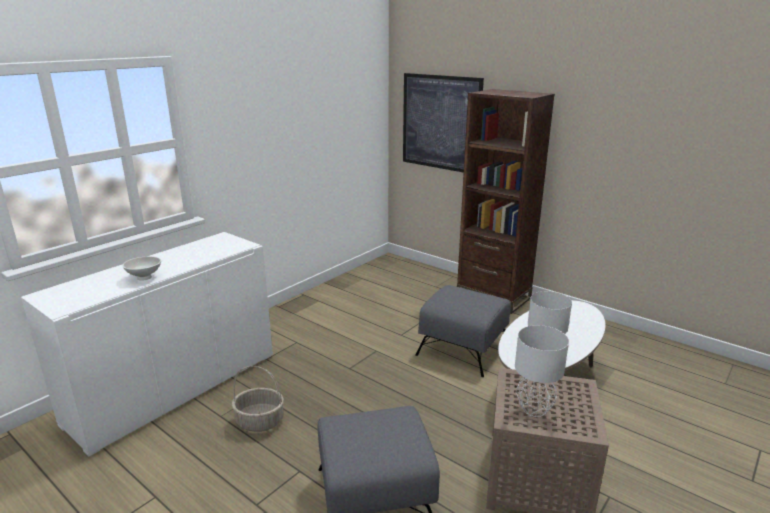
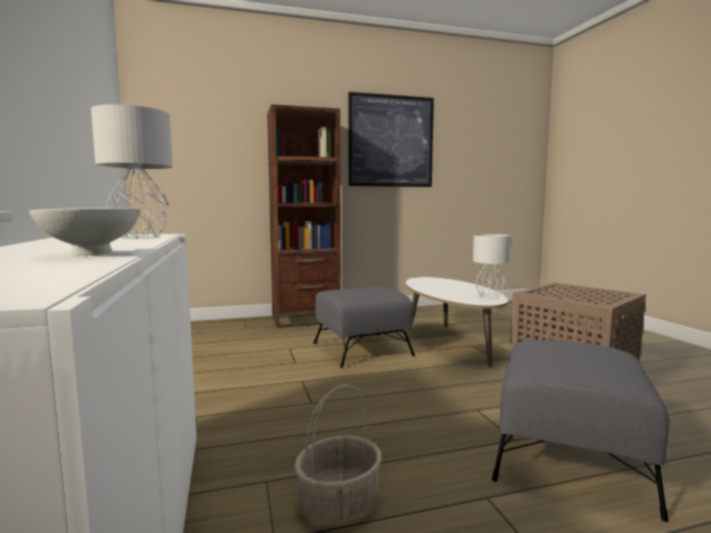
camera: 55 degrees left, 15 degrees down
(440, 122) = (206, 152): picture -> picture (391, 141)
(535, 408) = (587, 296): grey table lamp -> grey table lamp (141, 237)

